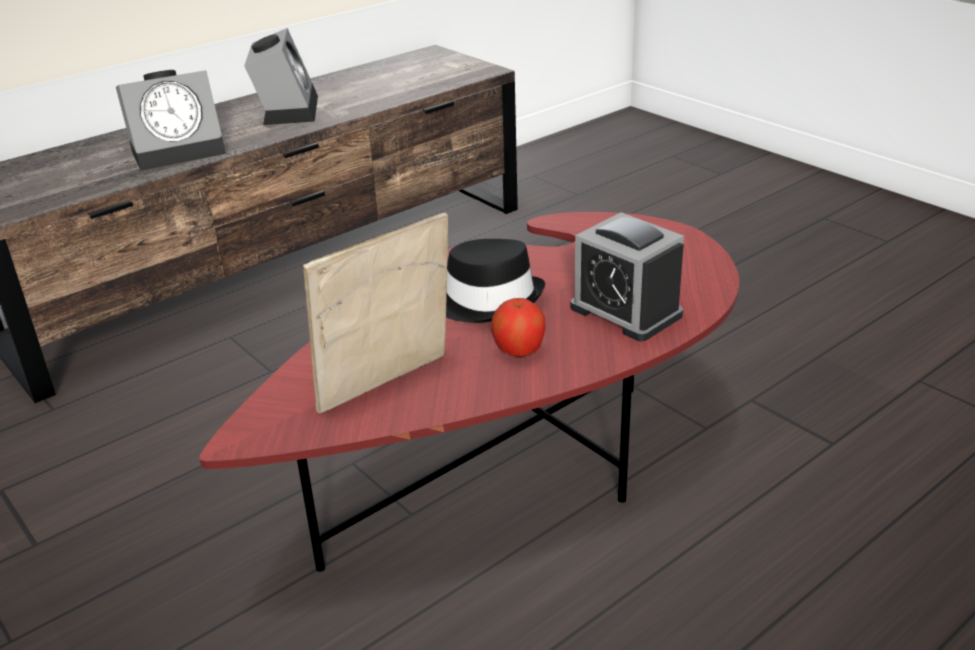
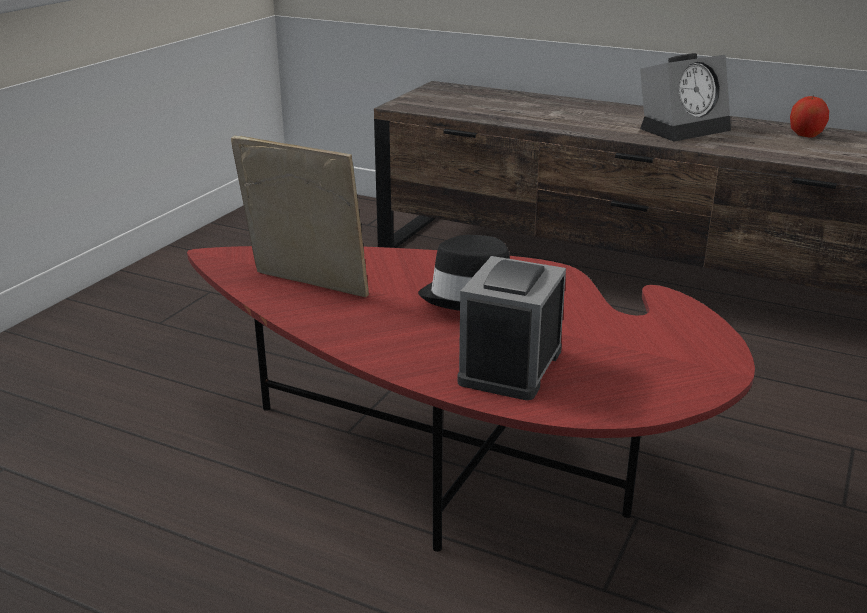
camera: 65 degrees right, 5 degrees down
(180, 150) = (556, 119): alarm clock -> none
(519, 351) = (396, 327): apple -> apple (805, 135)

